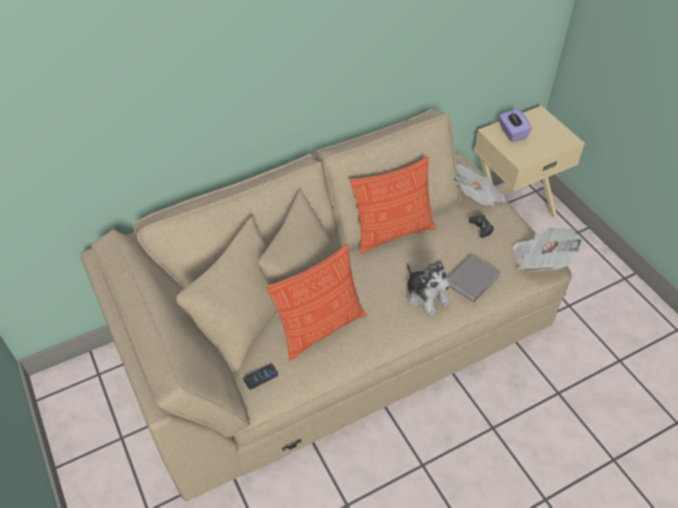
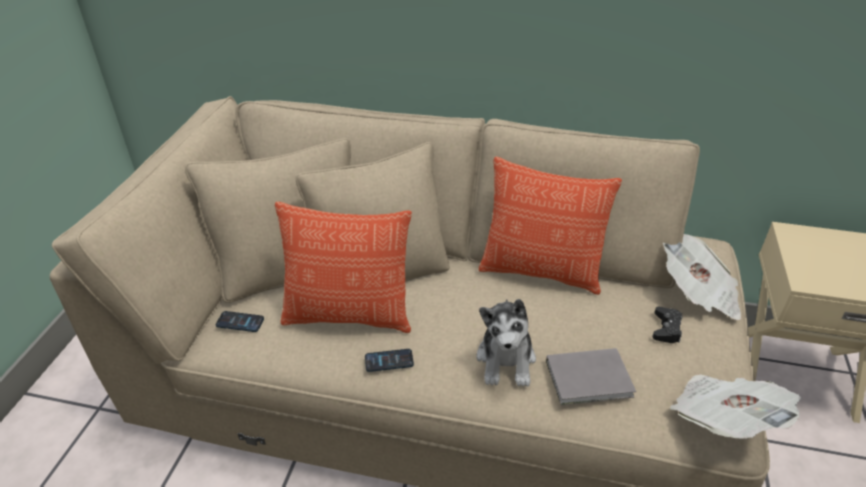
camera: 40 degrees right, 10 degrees down
(372, 338) = (389, 361): none -> phone
(512, 133) = (823, 247): purple tissue box -> none

